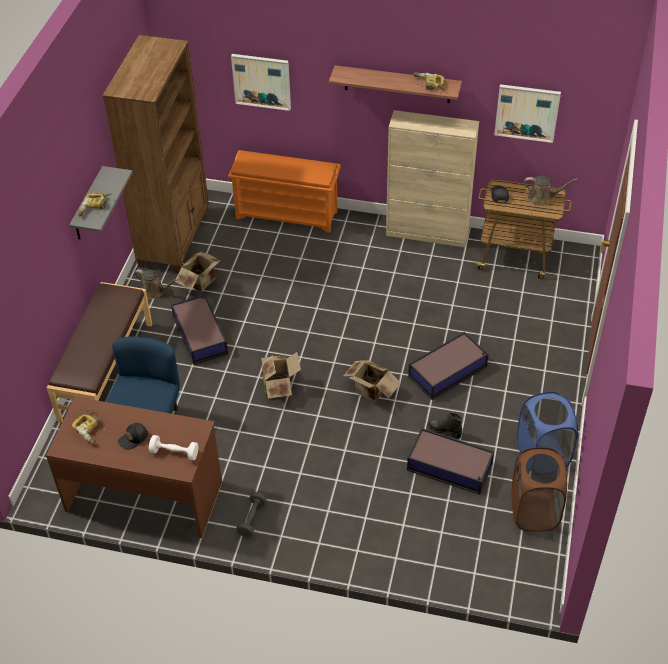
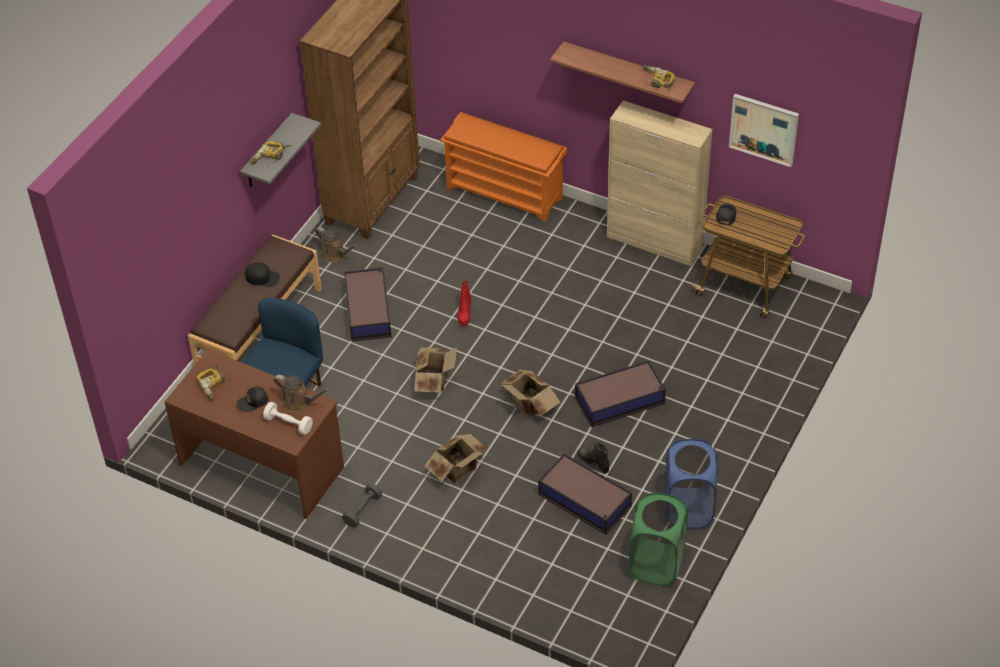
camera: 15 degrees right, 0 degrees up
(103, 321) = (262, 277): none -> black cap
(202, 282) = (388, 253): cardboard box -> cardboard box (459, 470)
(262, 81) = (488, 44): picture -> none
(286, 322) = (464, 314): none -> red boot
(534, 511) = (657, 563): brown laundry basket -> green laundry basket
(542, 198) = (773, 227): brown watering can -> brown watering can (299, 402)

